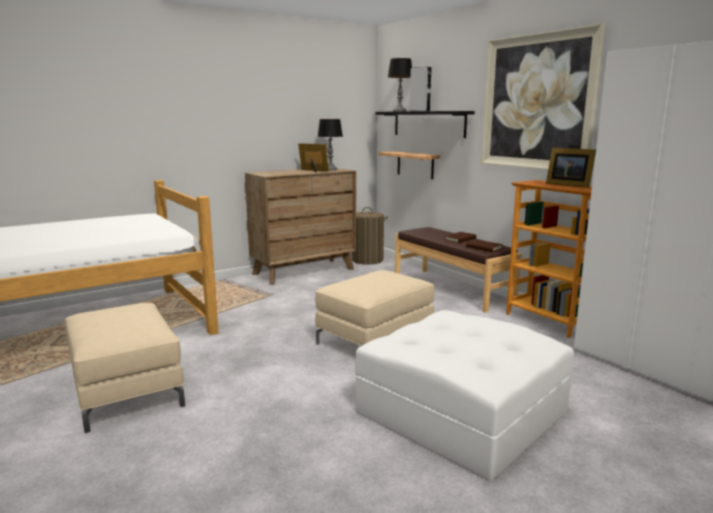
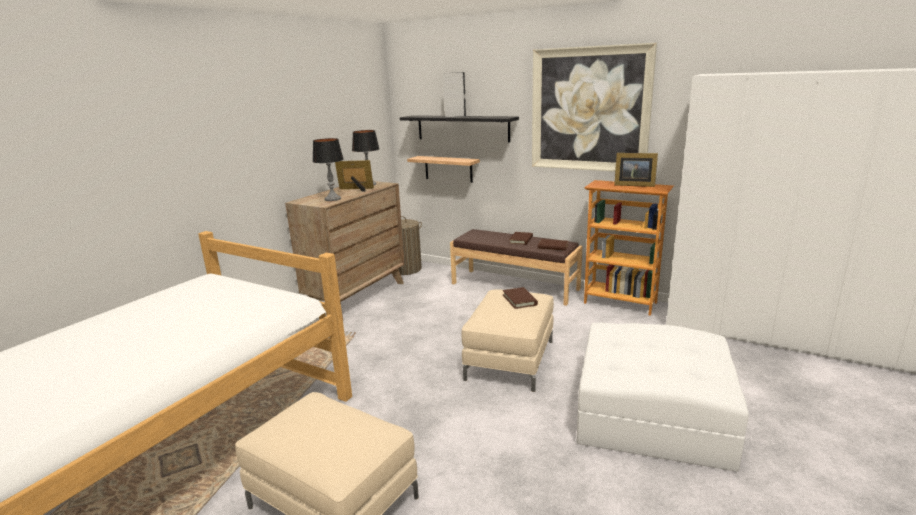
camera: 25 degrees left, 5 degrees up
(389, 278) = (519, 300): none -> brown book
(399, 111) = (428, 116): table lamp -> table lamp (332, 199)

